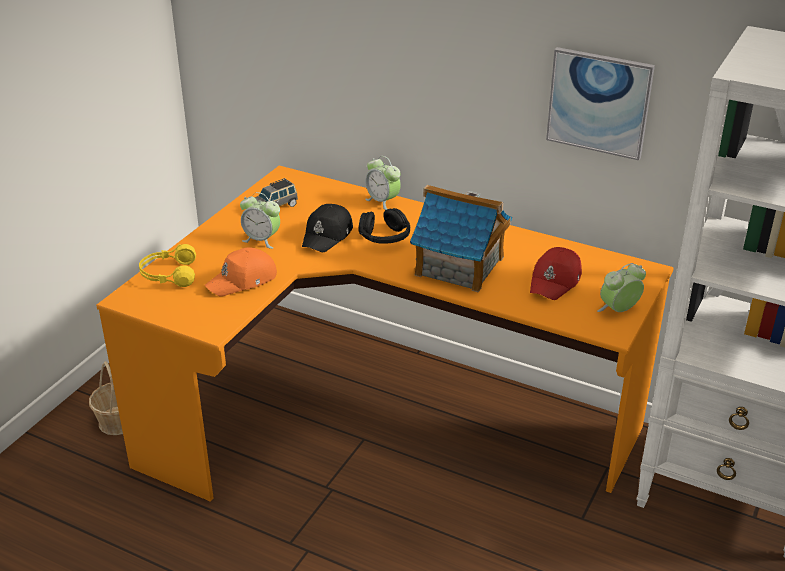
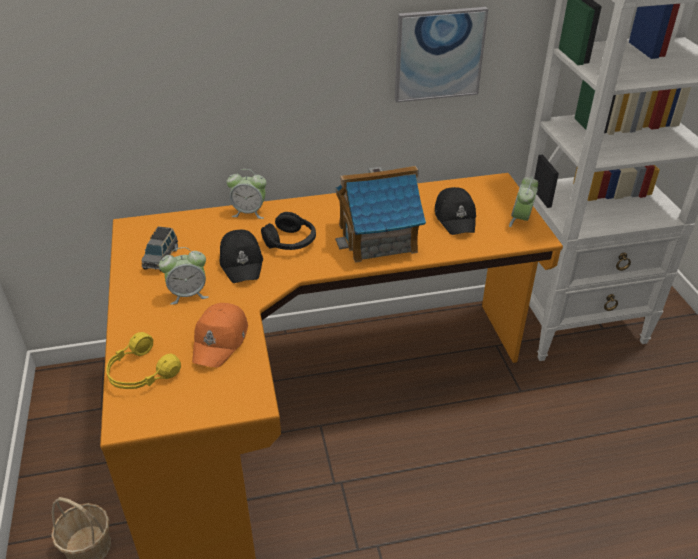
camera: 40 degrees left, 5 degrees up
(556, 281) = (455, 217): red cap -> black cap

